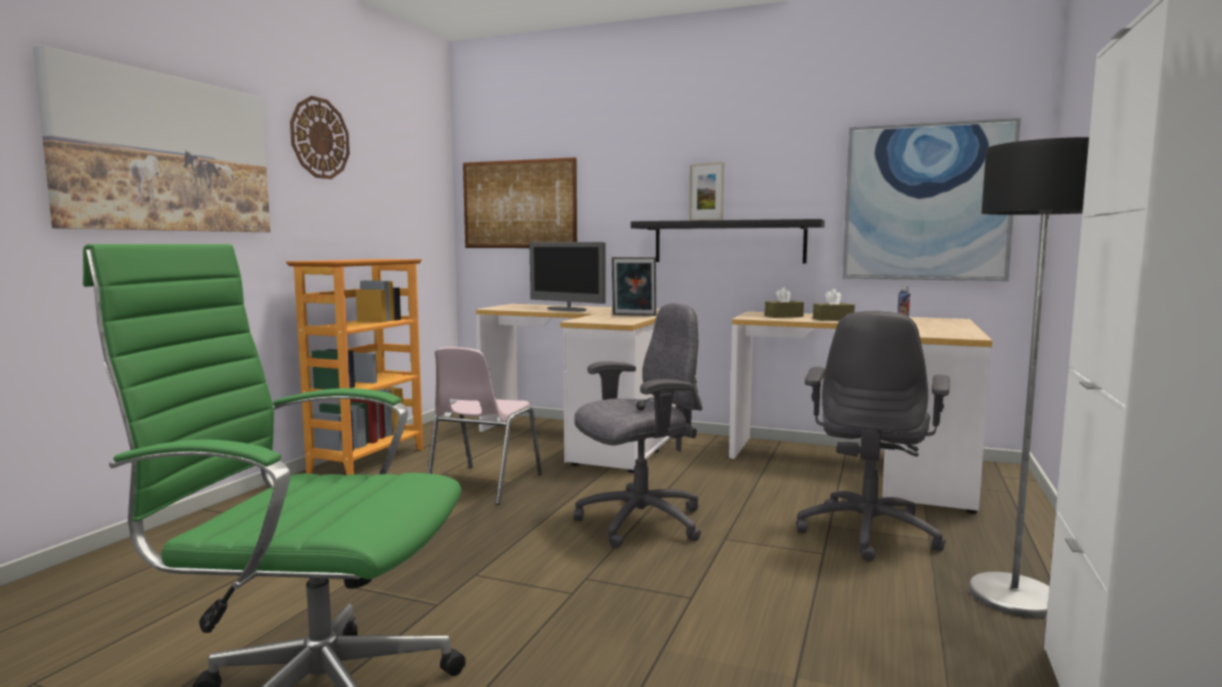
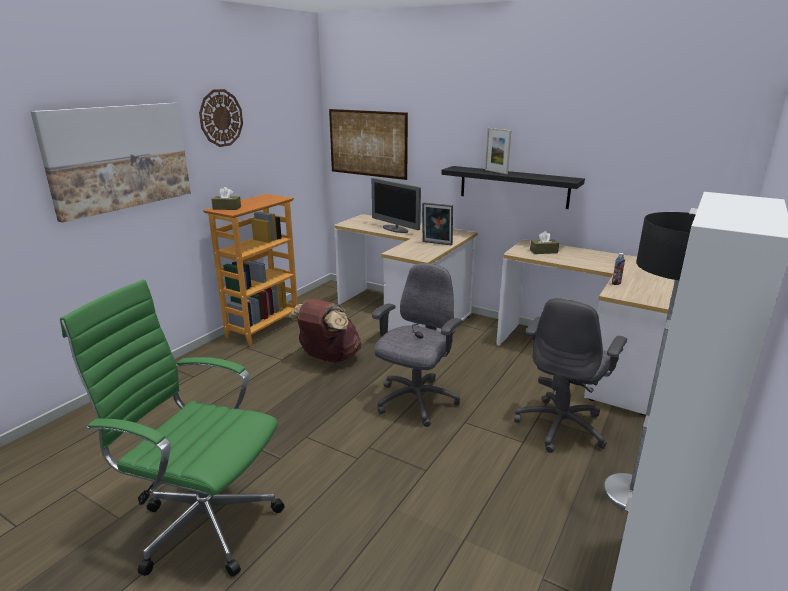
camera: 10 degrees right, 15 degrees up
(483, 485) = (328, 358): pink chair -> brown backpack
(639, 522) = (415, 402): grey office chair -> grey office chair turned 45 degrees counterclockwise
(833, 319) = (577, 259): brown tissue box -> brown tissue box (227, 208)
(926, 202) = (663, 173): picture -> none

